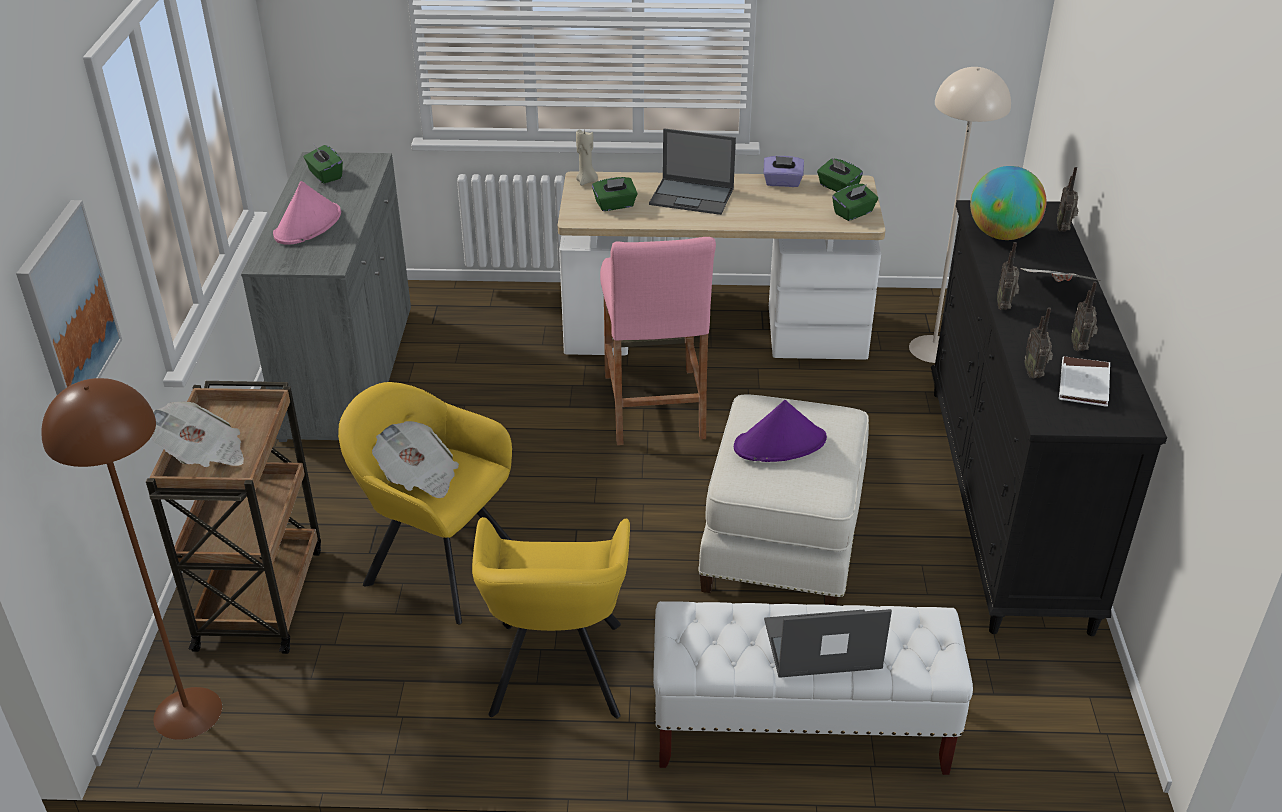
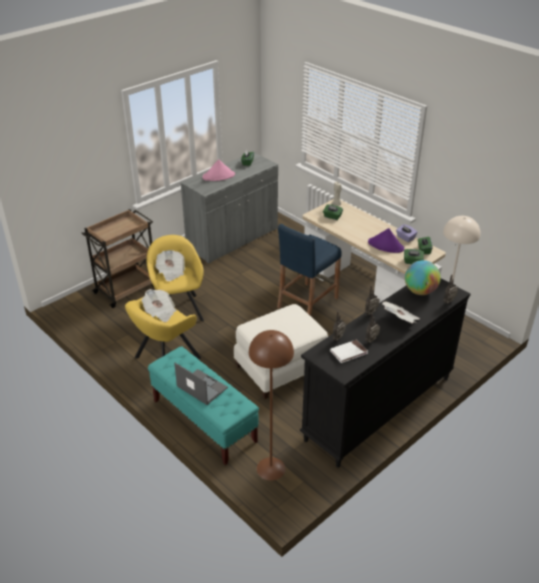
camera: 45 degrees right, 0 degrees up
(67, 309) = (78, 164): picture -> none
(187, 713) = (74, 307): brown floor lamp -> brown floor lamp (270, 468)
(203, 455) = (108, 229): newspaper -> newspaper (160, 312)
(654, 406) = (307, 302): pink stool -> blue stool
(692, 196) = (364, 227): laptop -> none
(780, 444) = (278, 324): purple hat -> purple hat (386, 245)
(799, 730) = (204, 421): white bench -> turquoise bench

